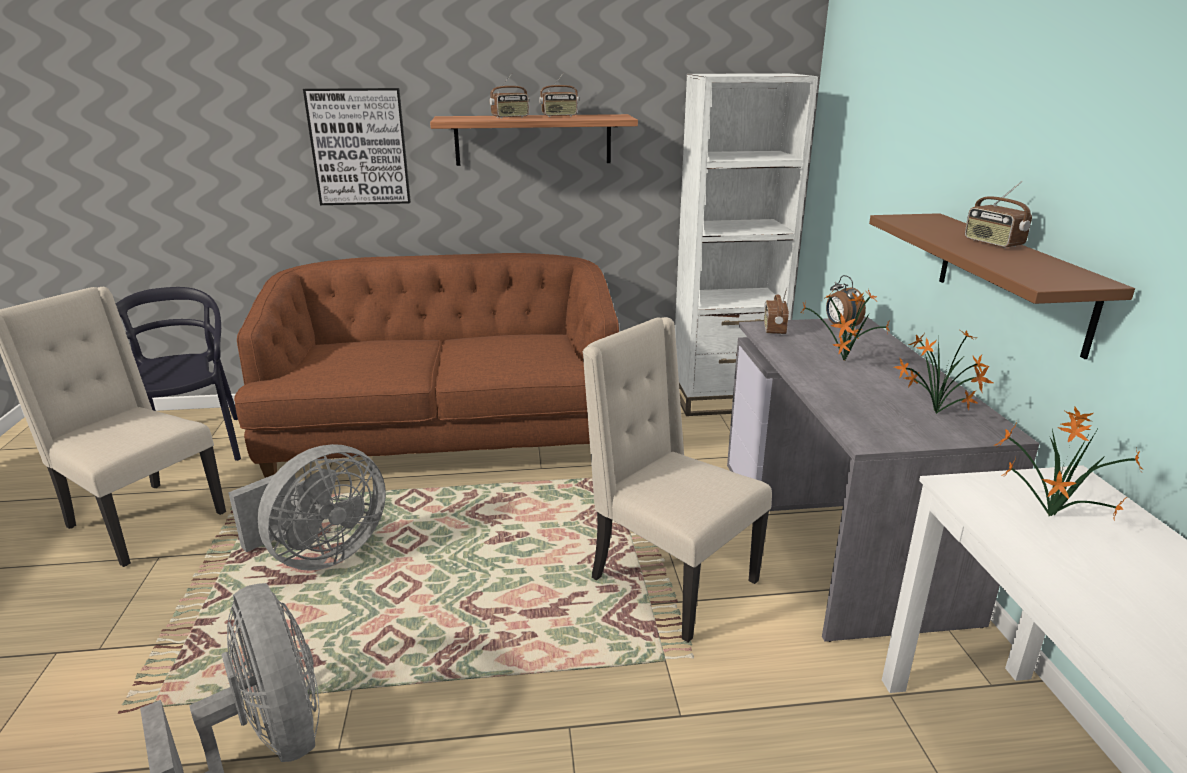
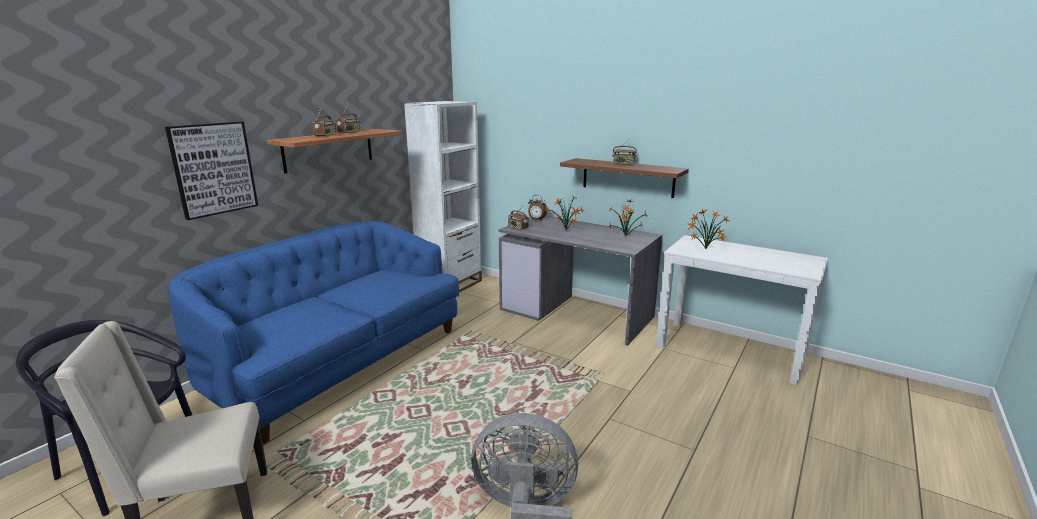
camera: 50 degrees left, 5 degrees down
(321, 555) = (384, 446): grey fan -> none
(448, 437) = (339, 362): brown sofa -> blue sofa
(669, 580) = (554, 357): beige chair -> none

